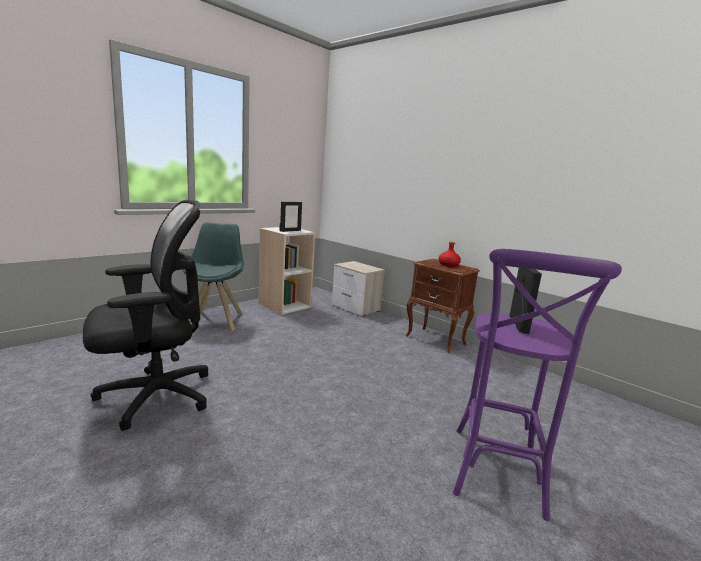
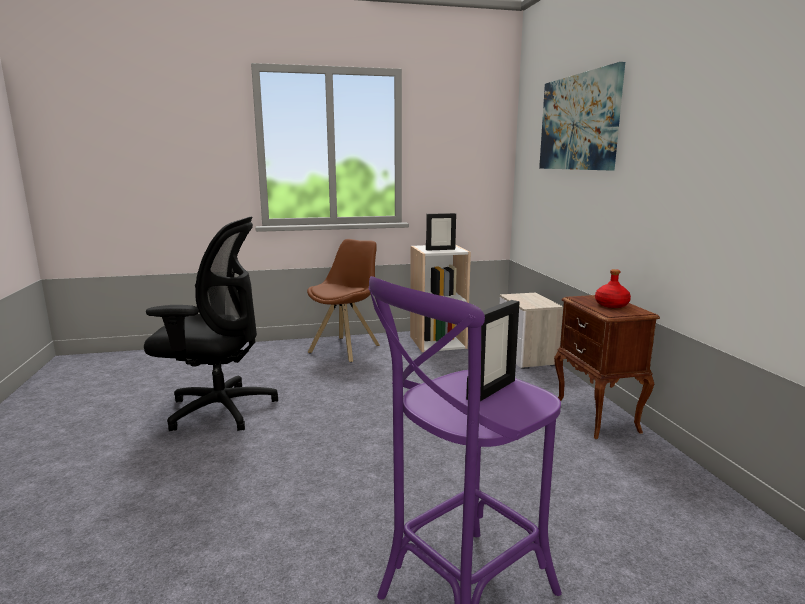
camera: 35 degrees right, 0 degrees up
(215, 320) = (345, 349): turquoise chair -> brown chair
(395, 141) = (578, 122): none -> picture

